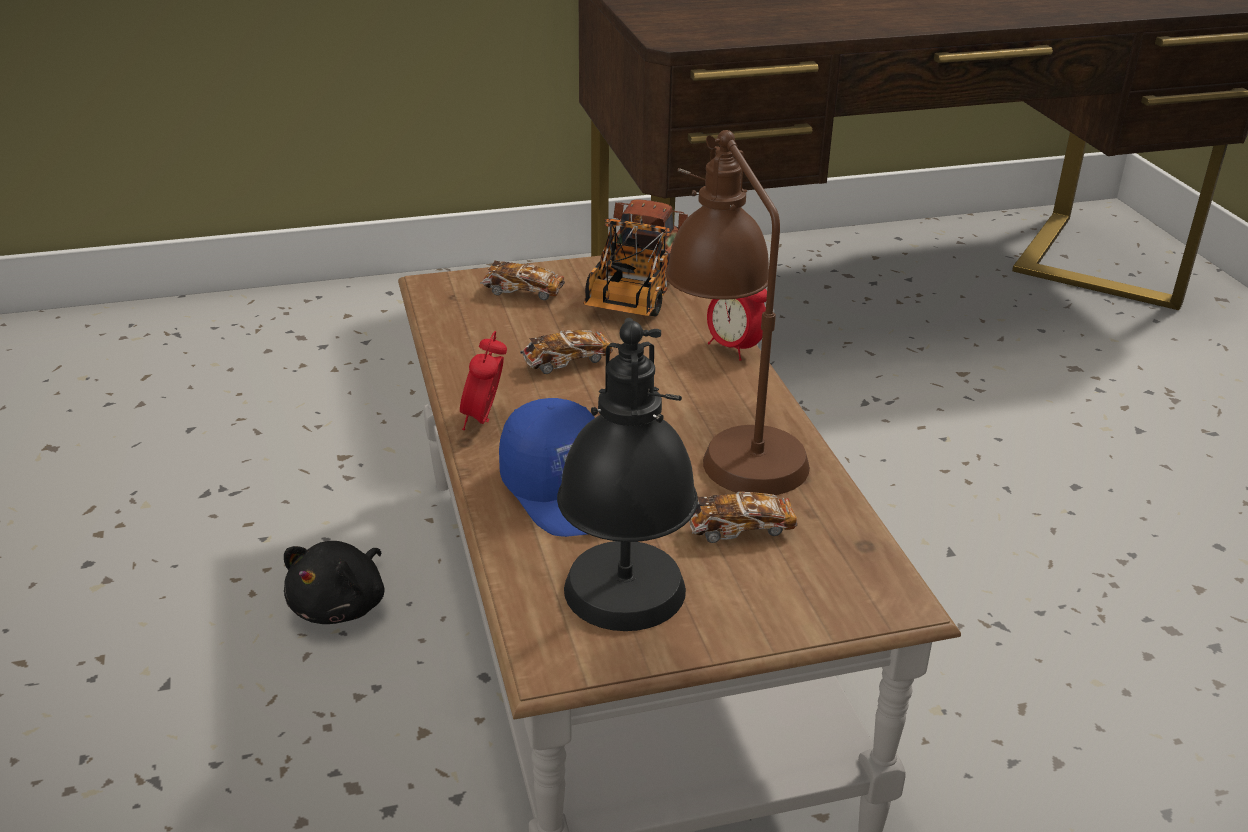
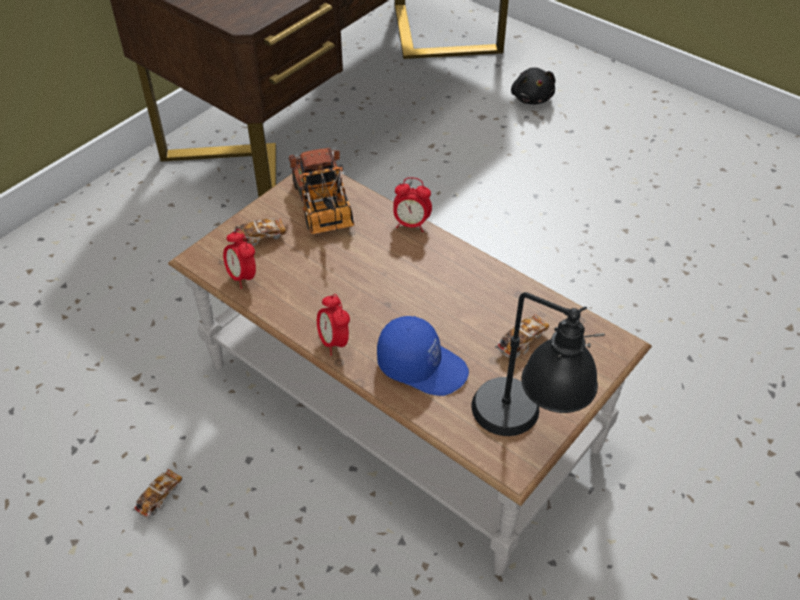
camera: 35 degrees left, 15 degrees up
(341, 606) = (236, 473): black plush toy -> black plush toy (531, 97)
(458, 318) = (242, 277): none -> alarm clock
(566, 362) = (336, 279): toy car -> toy car (159, 498)
(729, 441) = (466, 289): brown table lamp -> none

